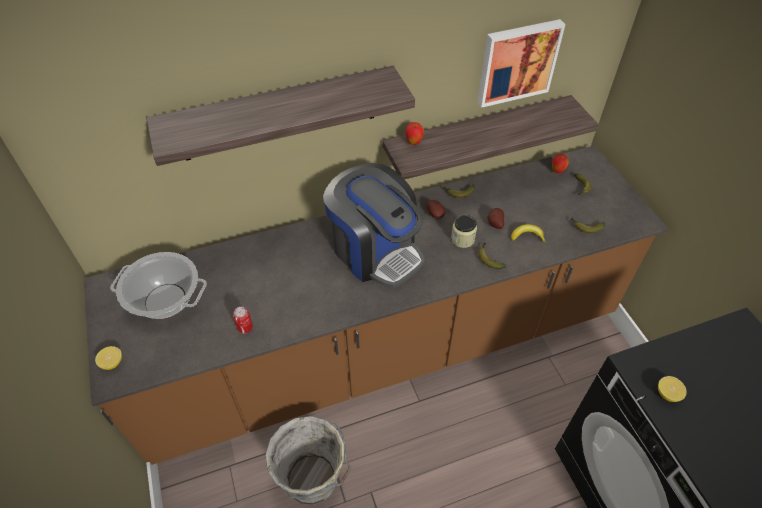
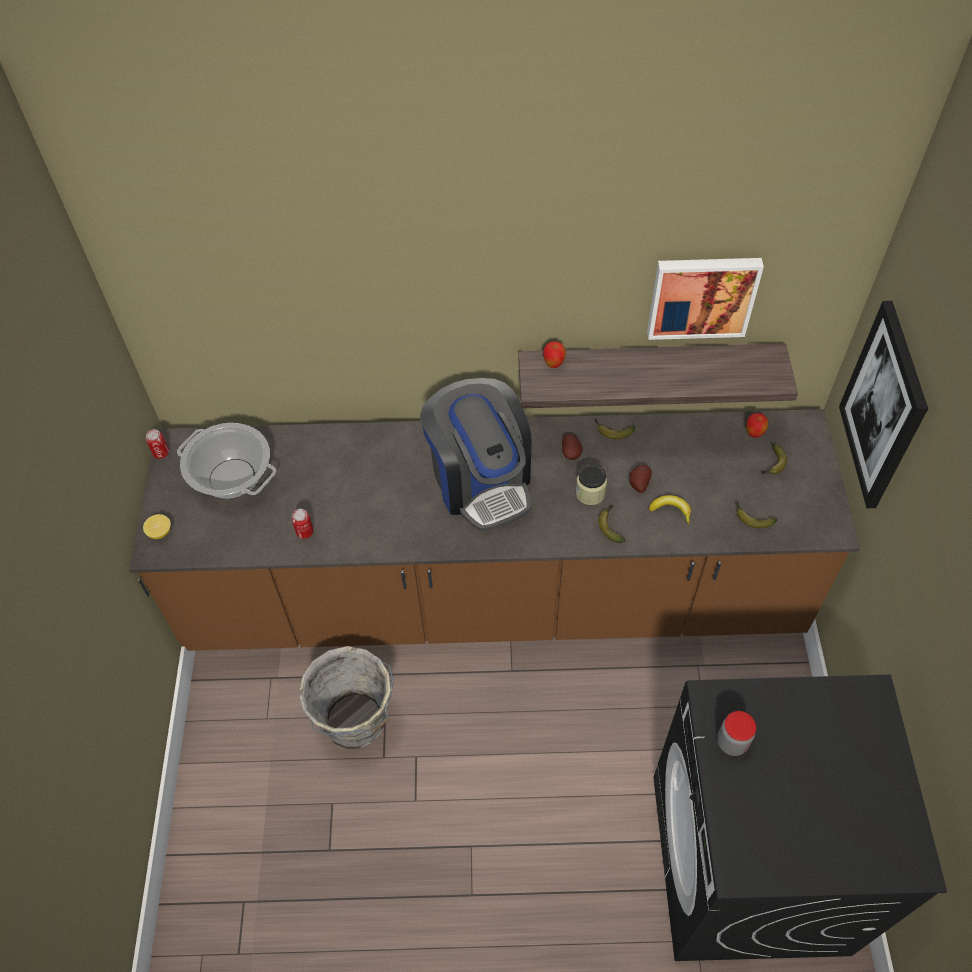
camera: 20 degrees right, 5 degrees up
(94, 296) = (161, 453): none -> can
(279, 114) = (391, 305): shelf -> none
(667, 394) = (732, 742): lemon -> jar
(671, 113) = (883, 407): none -> picture

